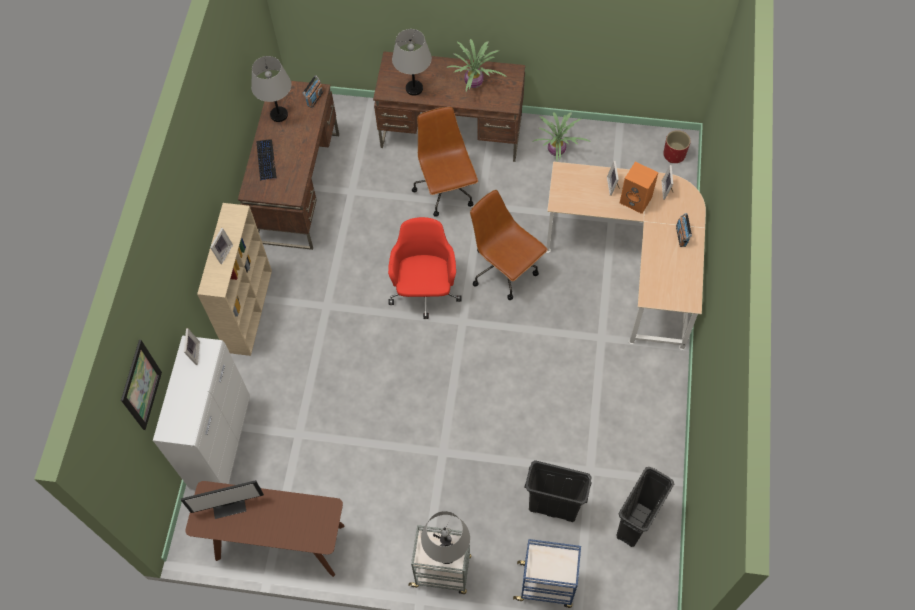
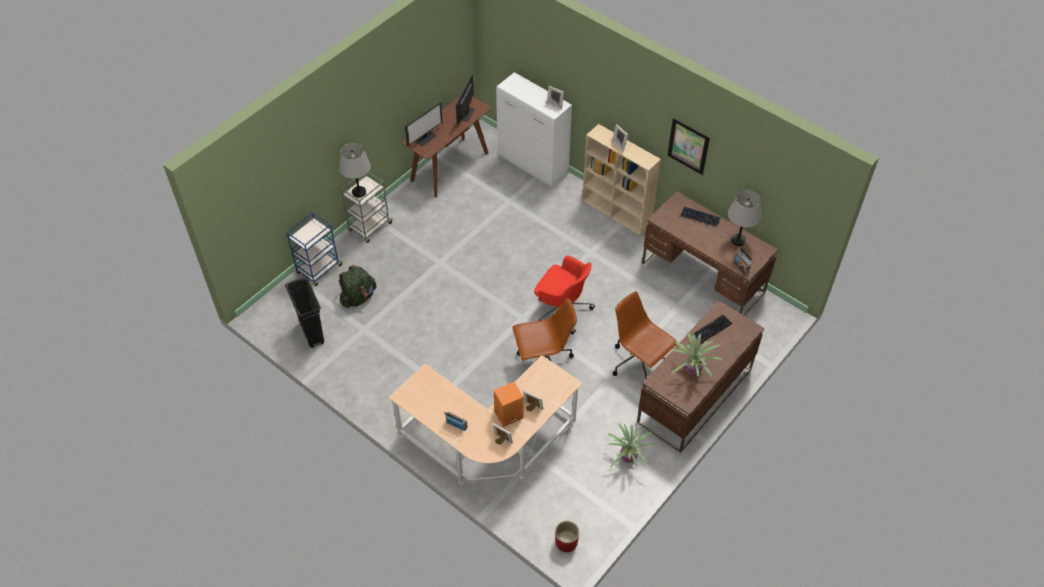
camera: 120 degrees right, 10 degrees down
(141, 385) = (532, 50): picture -> picture (688, 146)
(305, 528) = (425, 138): none -> monitor
(414, 88) = (712, 329): grey table lamp -> keyboard
(446, 191) = (639, 363): brown office chair -> brown office chair turned 150 degrees counterclockwise
(552, 507) = (358, 297): black trash can -> green backpack

